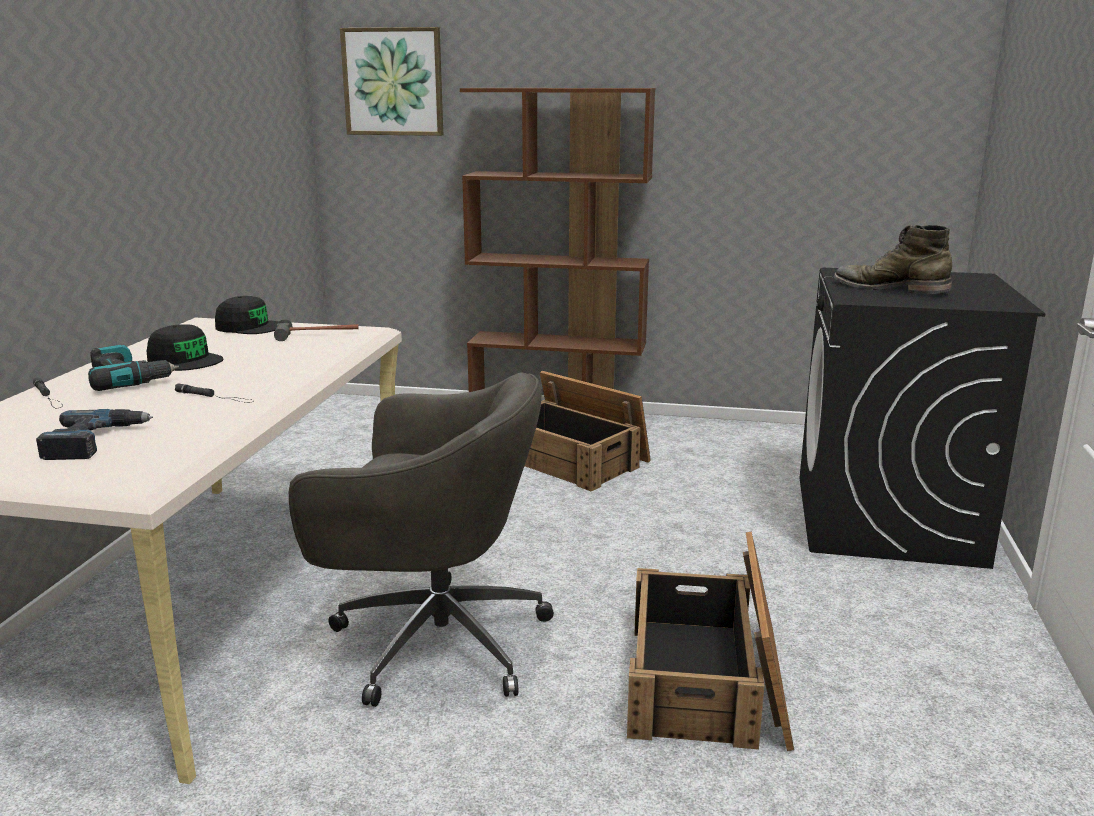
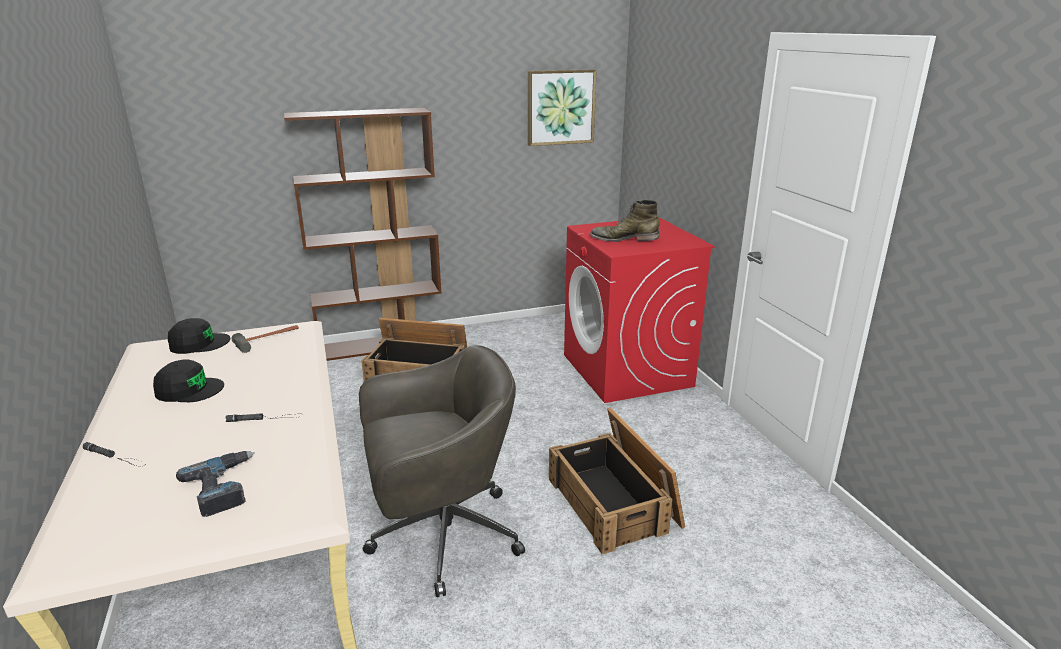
camera: 30 degrees left, 5 degrees up
(129, 380) = (166, 421): power drill -> none
(393, 82) = (210, 110): picture -> picture (560, 107)
(887, 521) = (627, 371): black washing machine -> red washing machine

